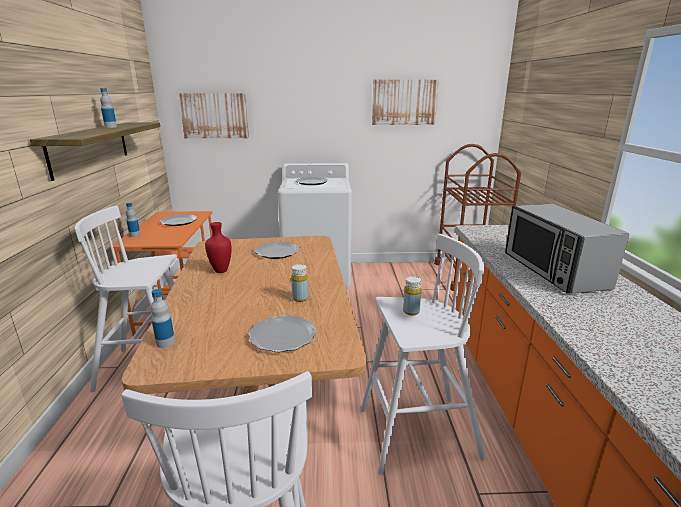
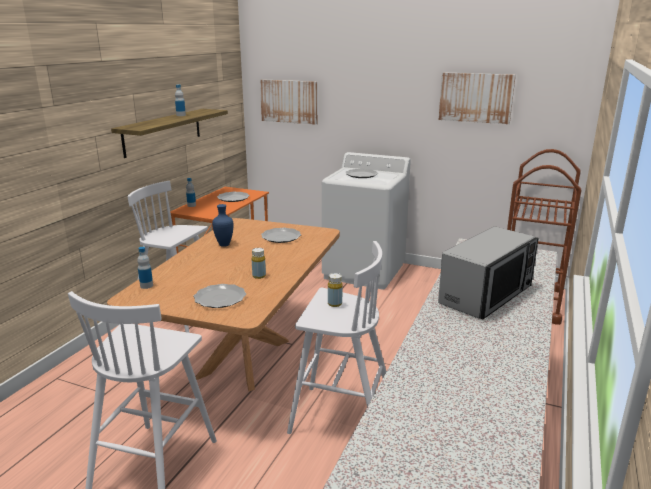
camera: 25 degrees right, 0 degrees up
(220, 271) = (223, 245): red vase -> blue vase
(553, 271) = (486, 295): microwave -> microwave turned 150 degrees counterclockwise

